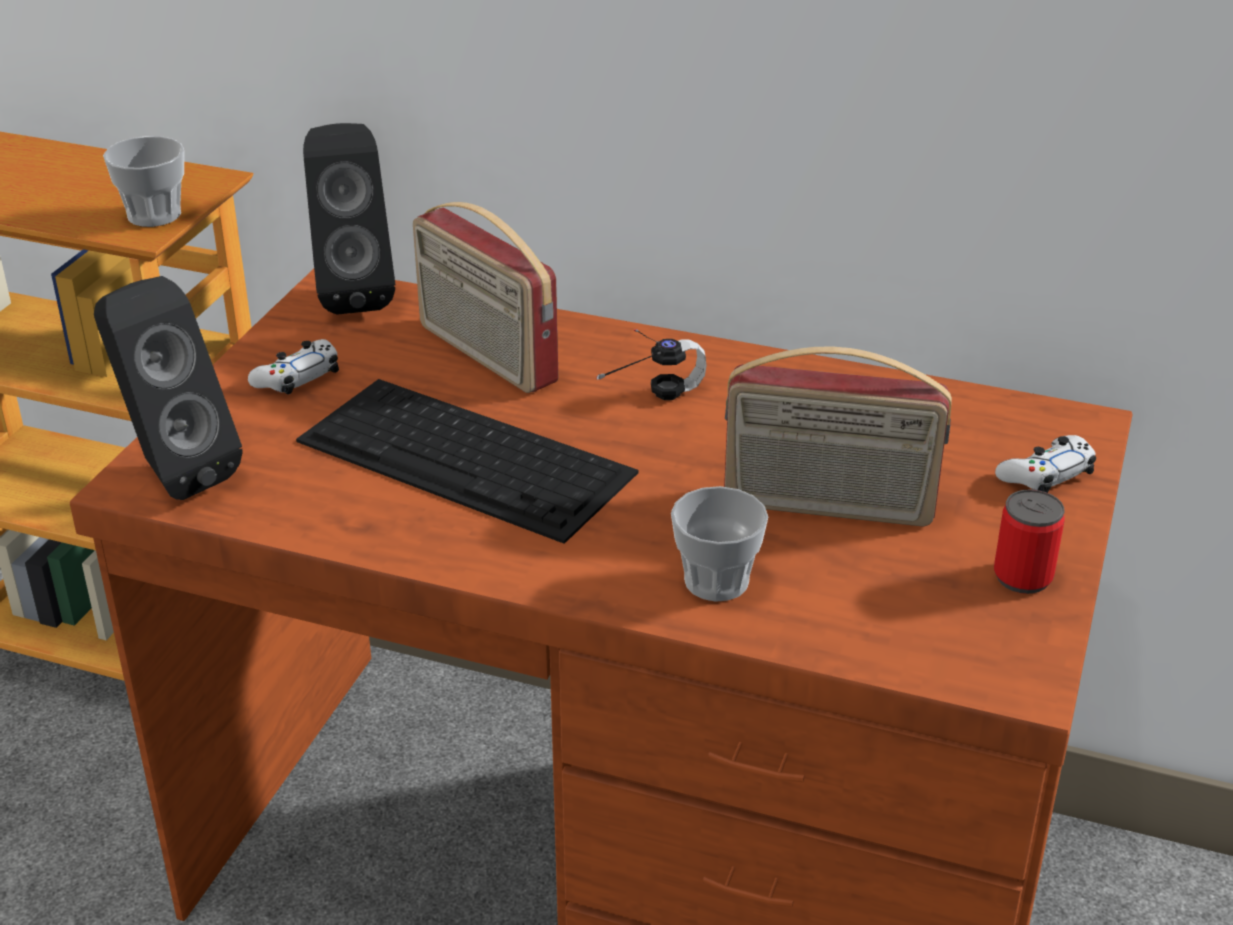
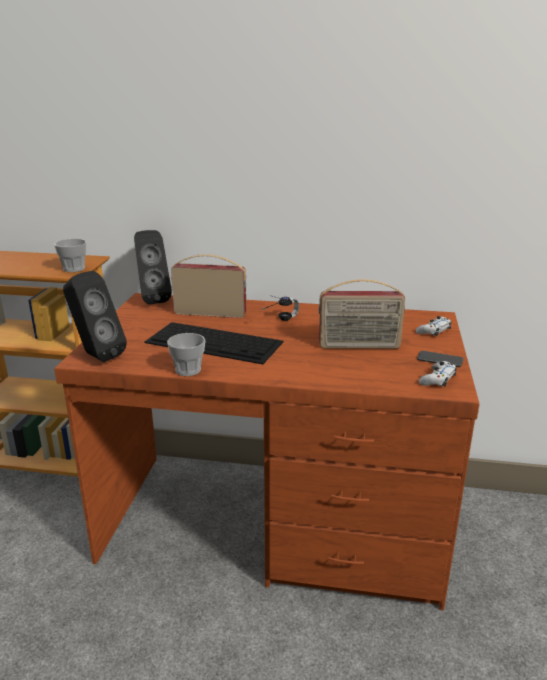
camera: 10 degrees left, 10 degrees down
(297, 377) = (138, 324): white game controller -> white game controller (437, 379)
(485, 355) = (210, 313): radio -> radio turned 150 degrees clockwise
(716, 581) = (326, 370): cup -> cup (188, 370)
(1022, 577) = (440, 360): can -> phone

